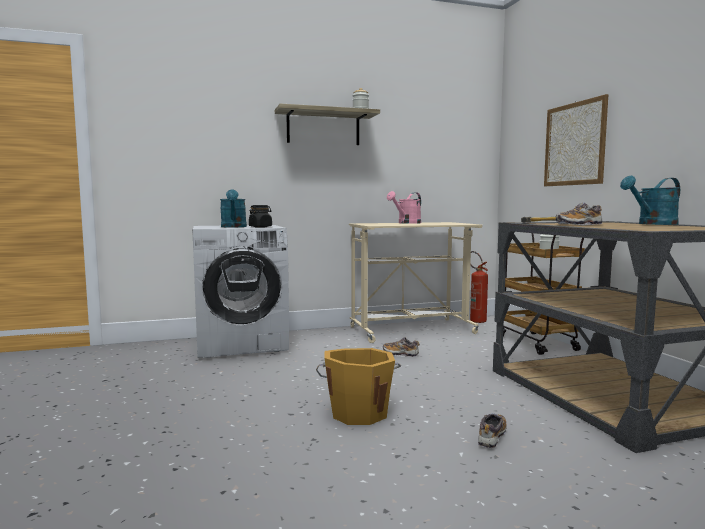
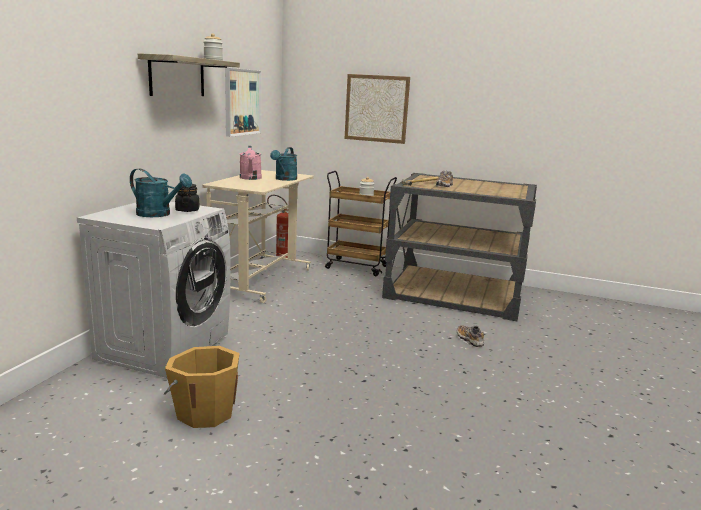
camera: 55 degrees left, 10 degrees up
(359, 412) = (392, 359): orange bucket -> orange bucket (204, 411)
(400, 354) = (307, 305): shoe -> none
(422, 153) = (242, 102): none -> picture
(653, 224) = (466, 180): turquoise watering can -> turquoise watering can (284, 179)

